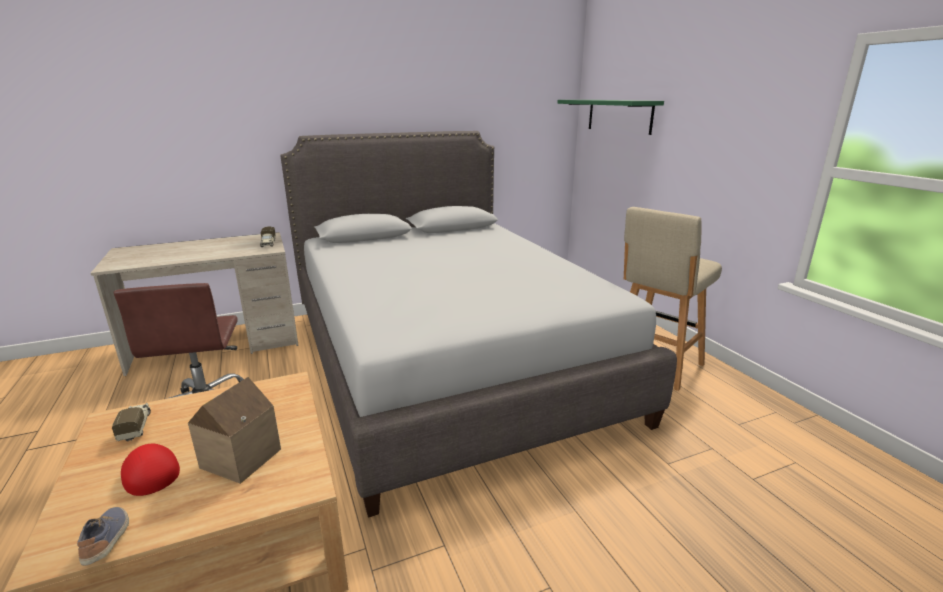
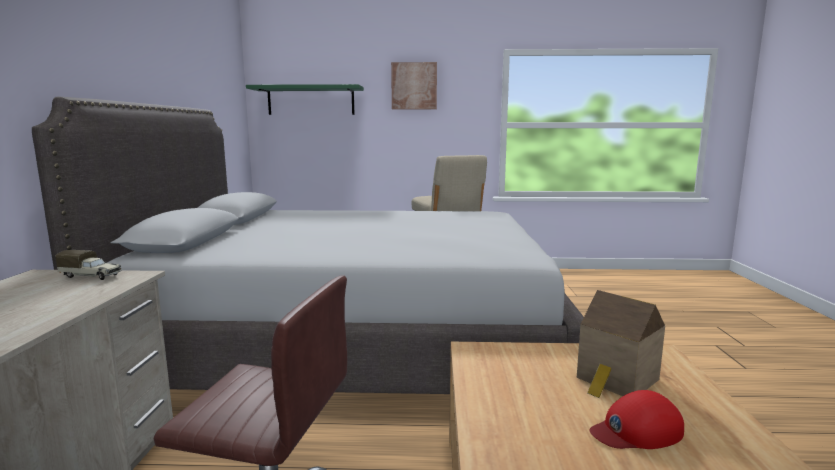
camera: 65 degrees left, 10 degrees down
(108, 541) = (759, 448): shoe -> none
(135, 427) = (530, 449): toy truck -> none
(715, 100) = (414, 86): none -> picture

